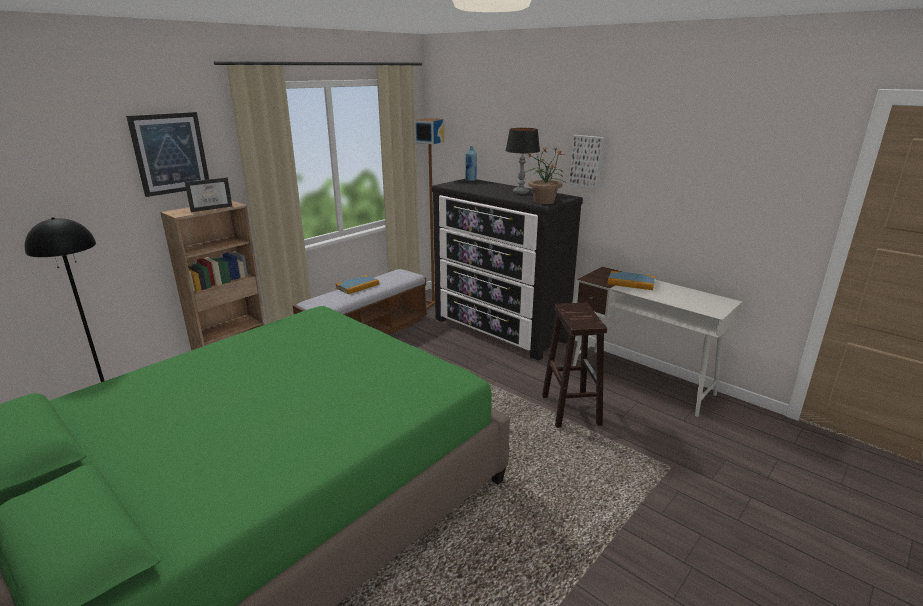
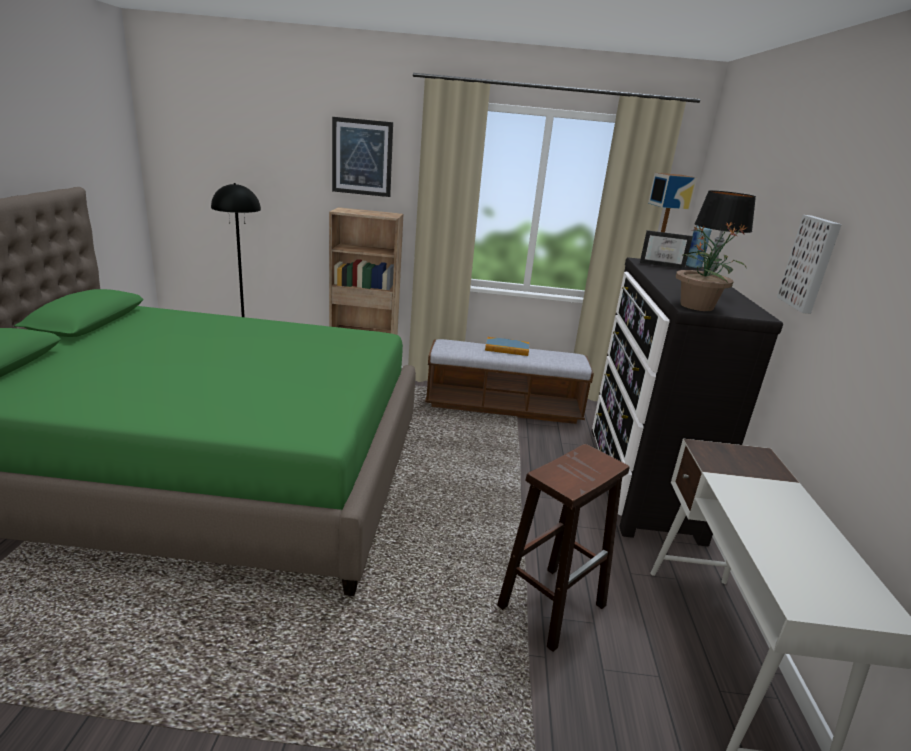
camera: 50 degrees right, 0 degrees up
(211, 208) = (369, 213): picture frame -> picture frame (662, 265)
(631, 283) = (758, 485): book -> none

